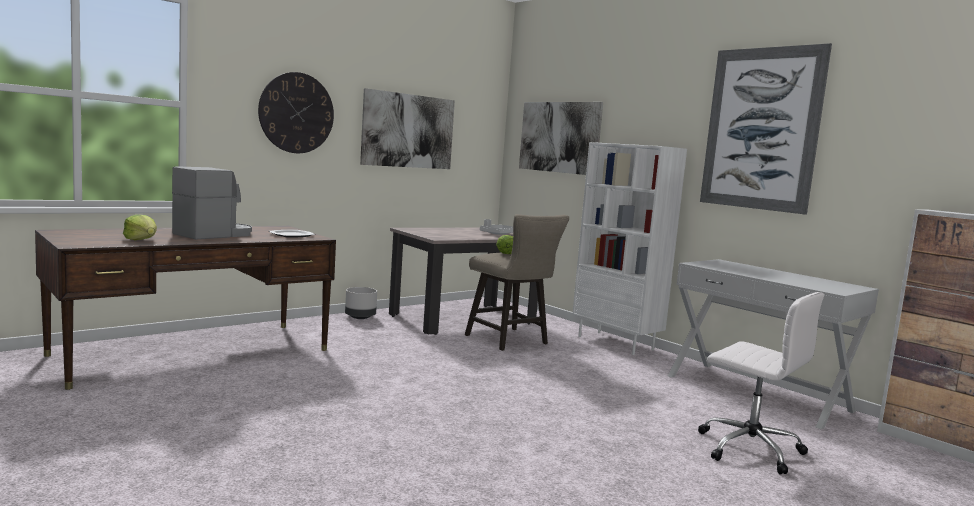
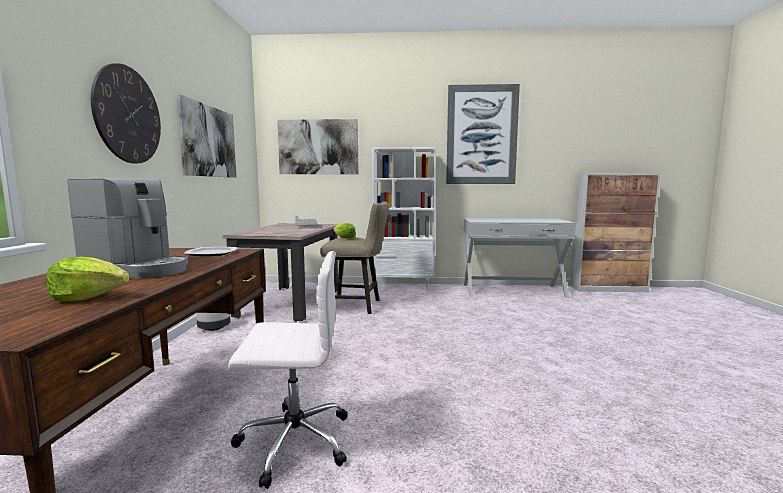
camera: 45 degrees left, 0 degrees up
(214, 234) = (138, 270): coffee machine -> coffee machine turned 120 degrees clockwise
(748, 448) = (584, 317): white office chair -> white office chair (293, 441)

